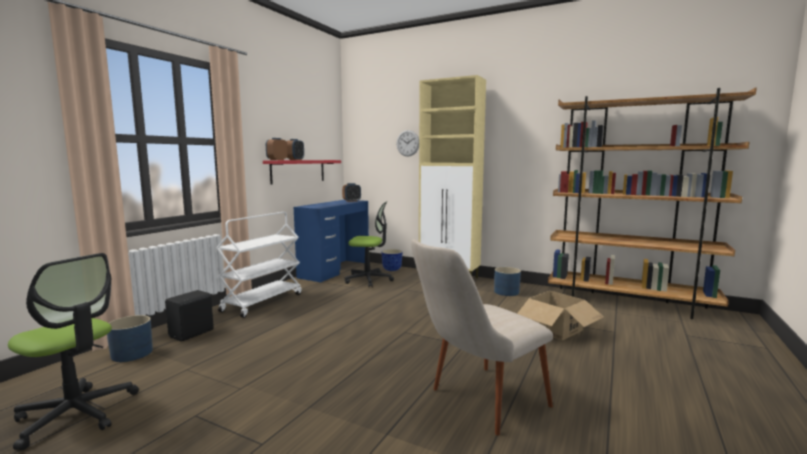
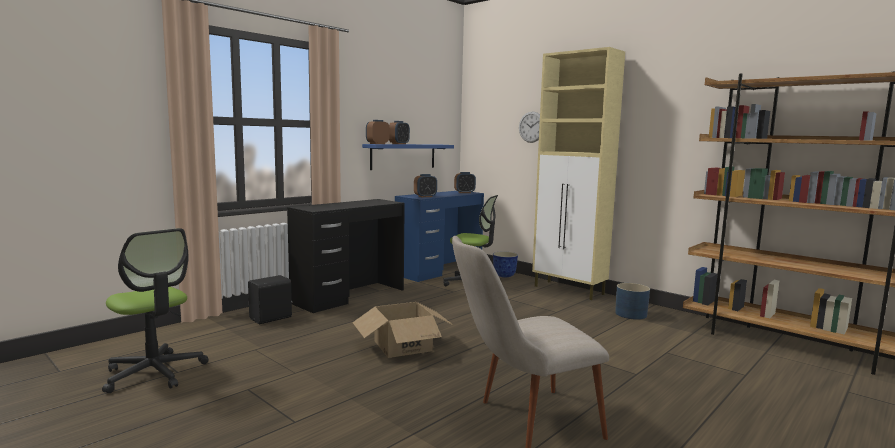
camera: 15 degrees right, 0 degrees up
(131, 354) = (213, 329): blue planter -> none
(262, 302) = (349, 296): white cart -> black desk
(298, 171) = (403, 156): red shelf -> blue shelf
(321, 206) = (425, 196): none -> alarm clock
(555, 328) = (666, 361): cardboard box -> cardboard box (403, 345)

